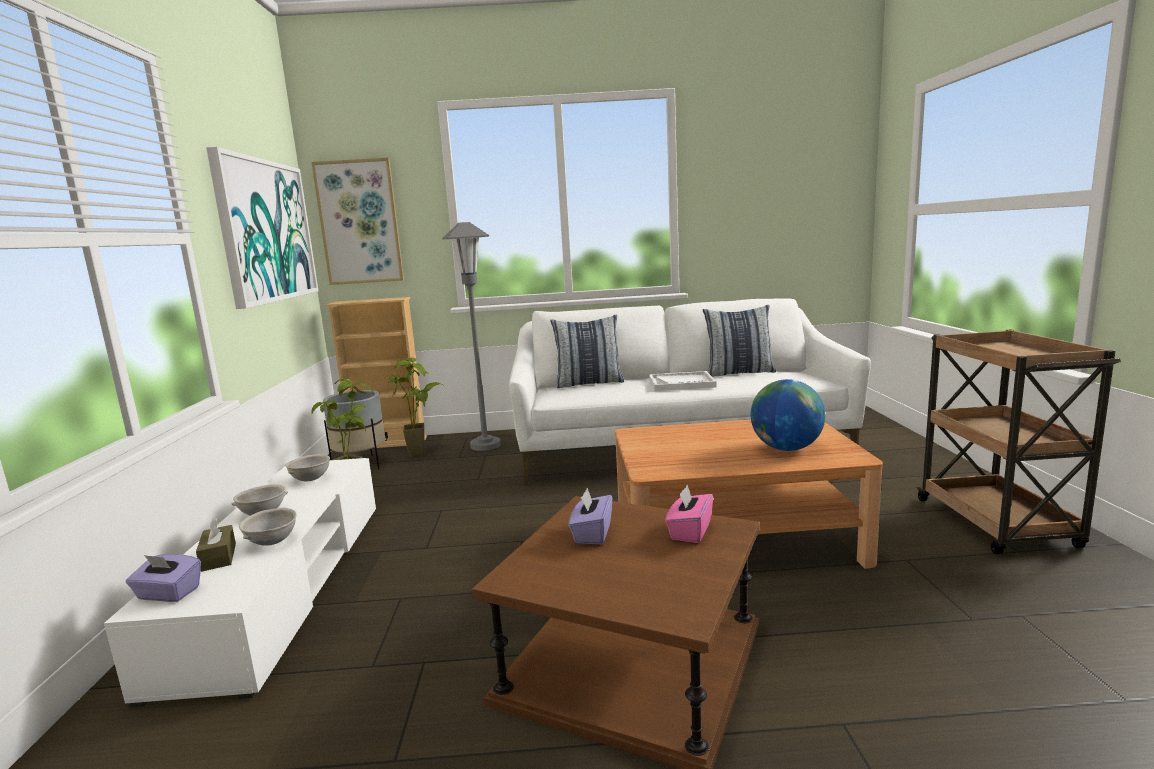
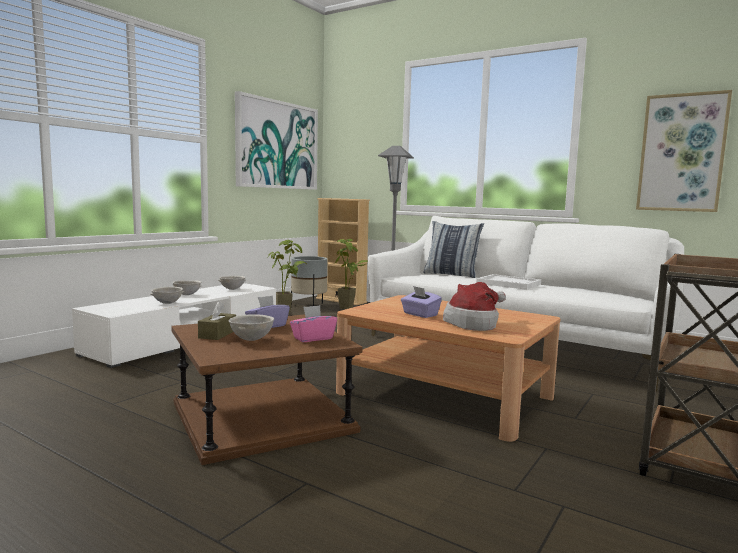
camera: 35 degrees right, 5 degrees down
(168, 594) = (103, 307): purple tissue box -> purple tissue box (420, 314)
(218, 557) = (141, 302): brown tissue box -> brown tissue box (217, 334)
(359, 222) = (349, 146): picture -> picture (681, 153)
(638, 566) = (250, 340): none -> grey bowl
(739, 372) = (579, 288): pillow -> none
(786, 449) = (474, 323): globe -> hat

